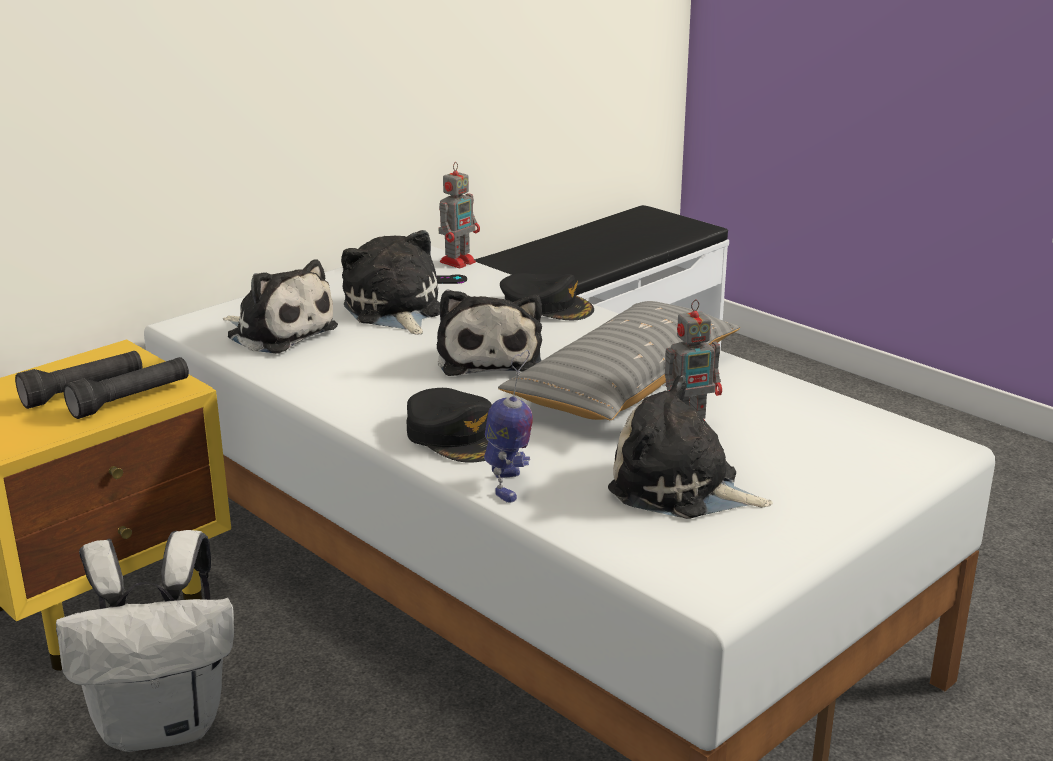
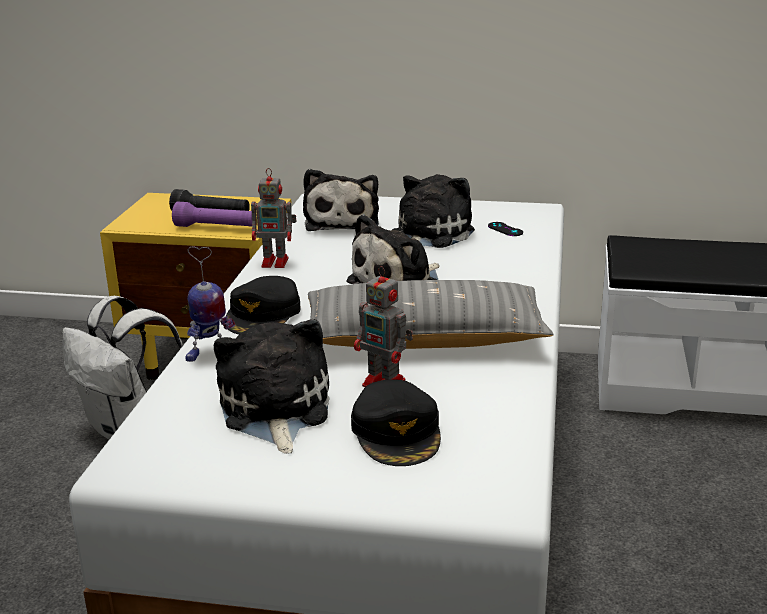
camera: 55 degrees right, 0 degrees up
(131, 400) = (215, 228): black flashlight -> purple flashlight
(459, 261) = (547, 223): toy robot -> toy robot (276, 262)
(547, 307) = (519, 272): black cap -> black cap (397, 432)

